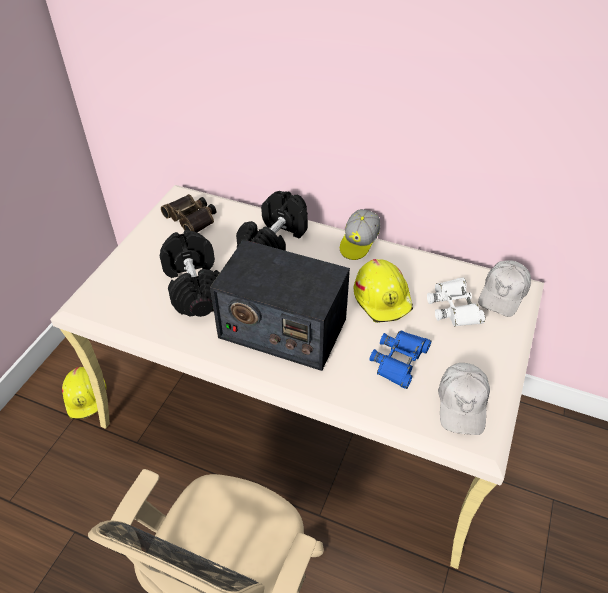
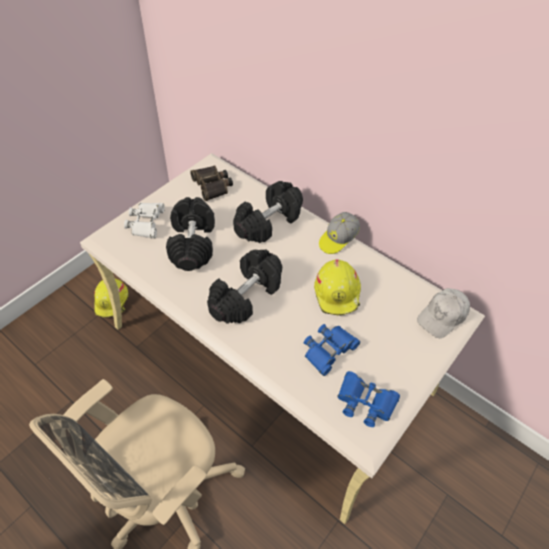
camera: 15 degrees right, 5 degrees up
(282, 328) = (246, 296): radio -> black dumbbell
(454, 307) = (394, 317): white binoculars -> white binoculars (146, 223)
(462, 403) = (365, 402): white cap -> blue binoculars

